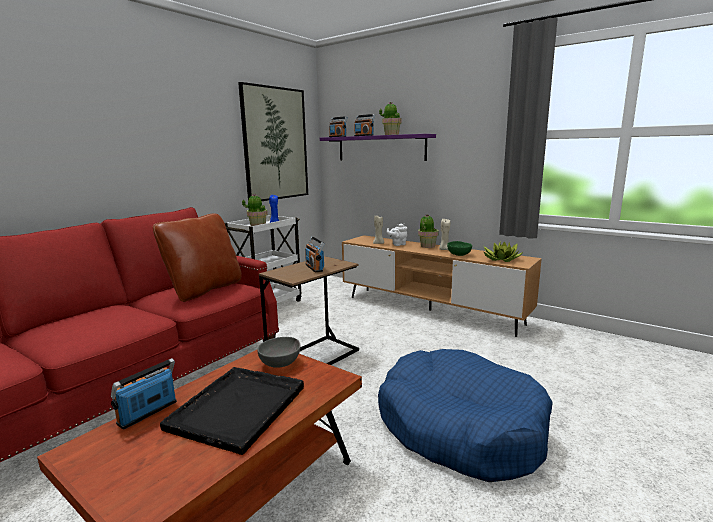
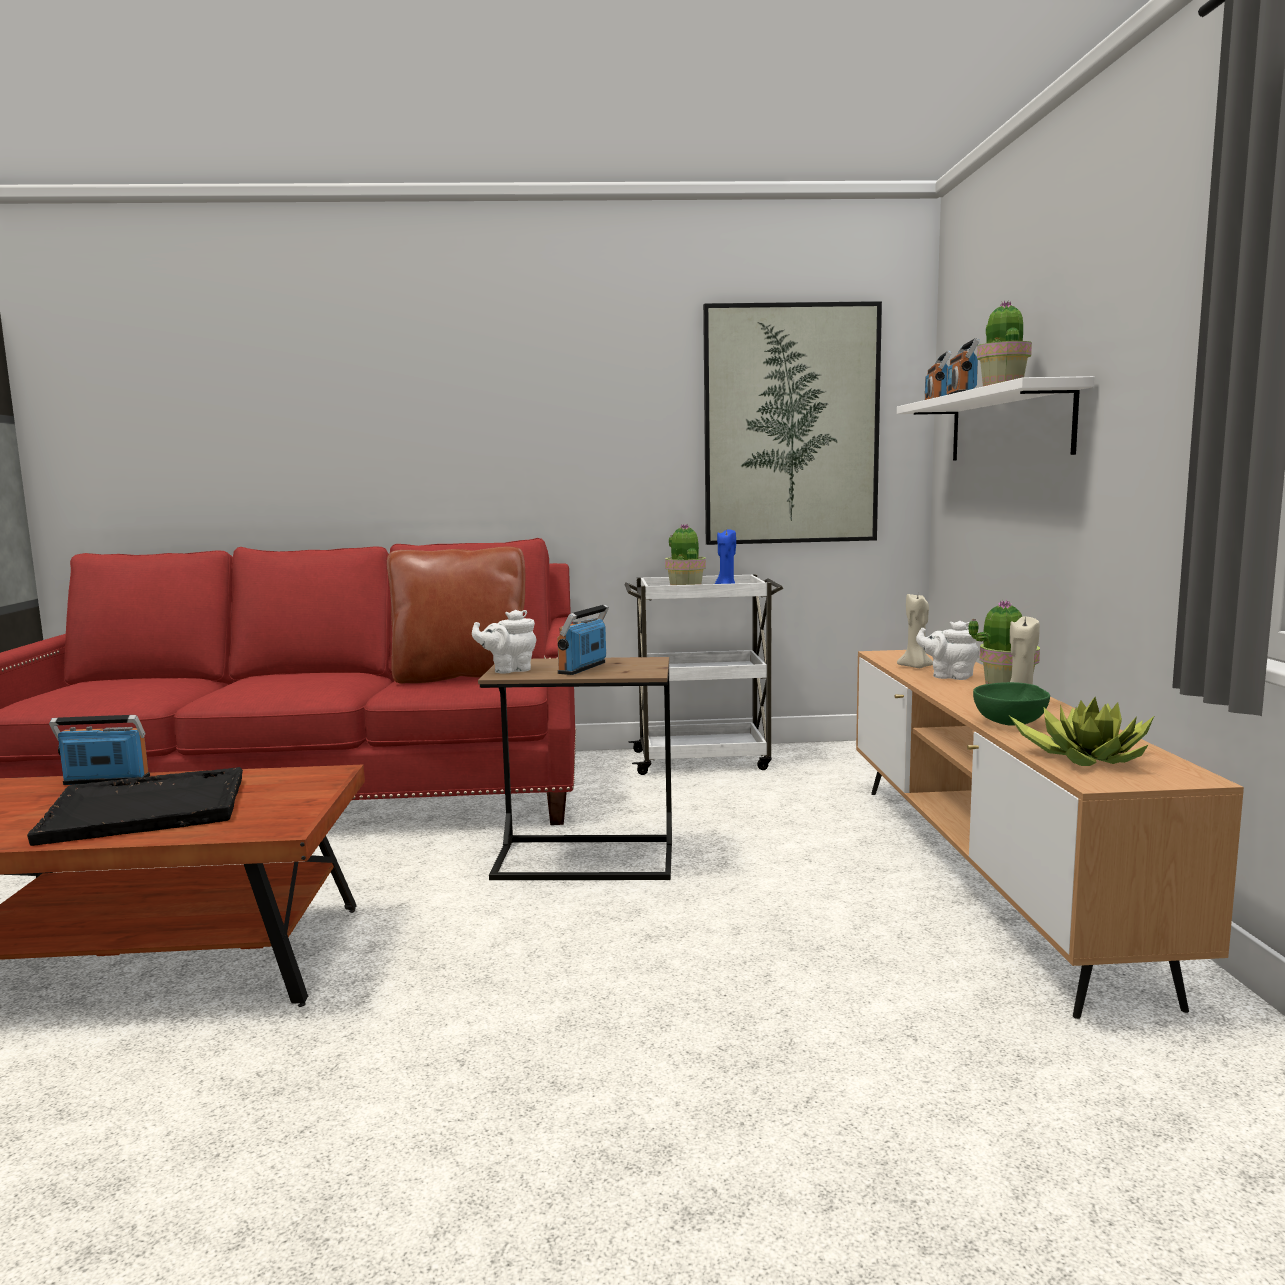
camera: 50 degrees right, 5 degrees down
(281, 364) = (297, 789): grey bowl -> none
(287, 276) = (509, 670): none -> white teapot
(380, 148) = (1008, 425): purple shelf -> white shelf
(460, 427) = (521, 1072): blue dog bed -> none

